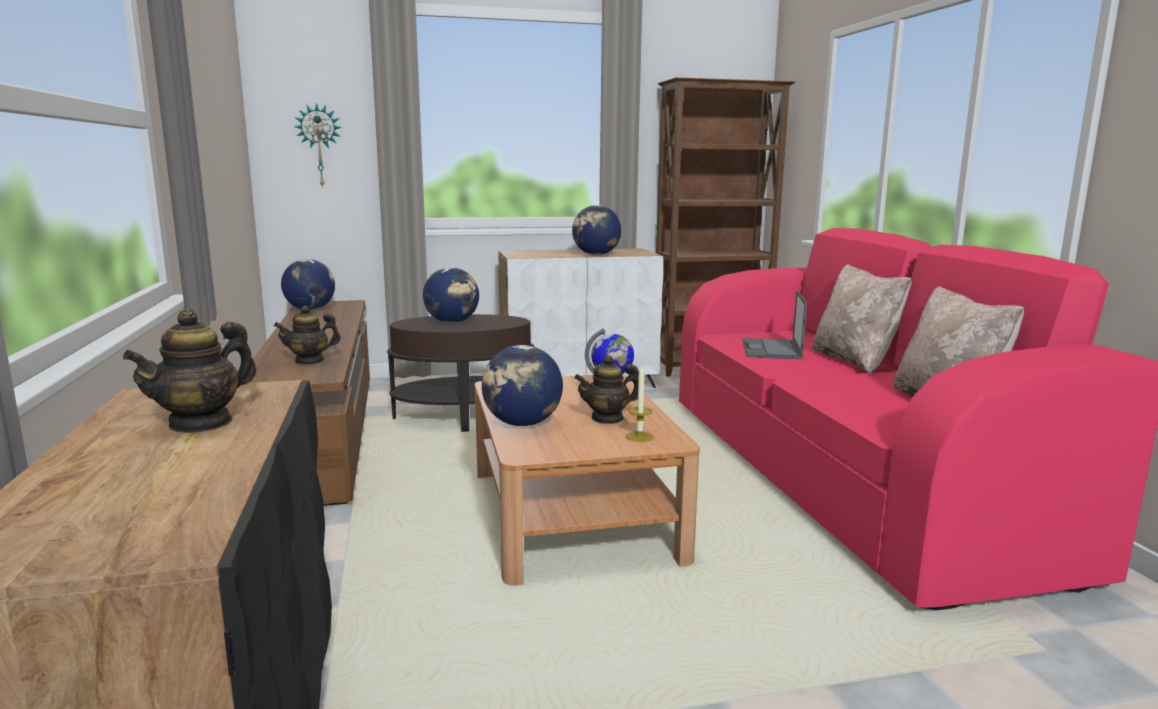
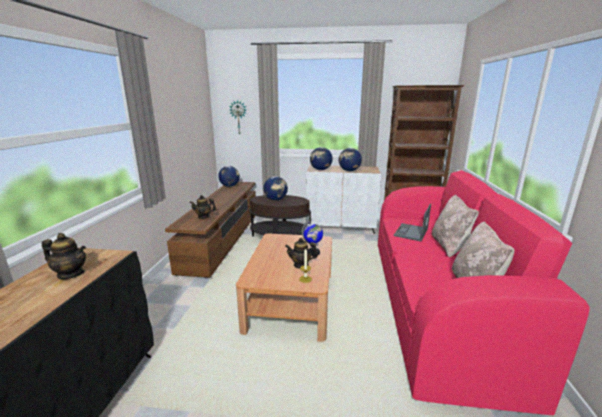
camera: 20 degrees right, 5 degrees up
(201, 423) = (71, 274): teapot -> teapot turned 135 degrees counterclockwise
(522, 424) = (262, 262): globe -> globe (320, 170)

